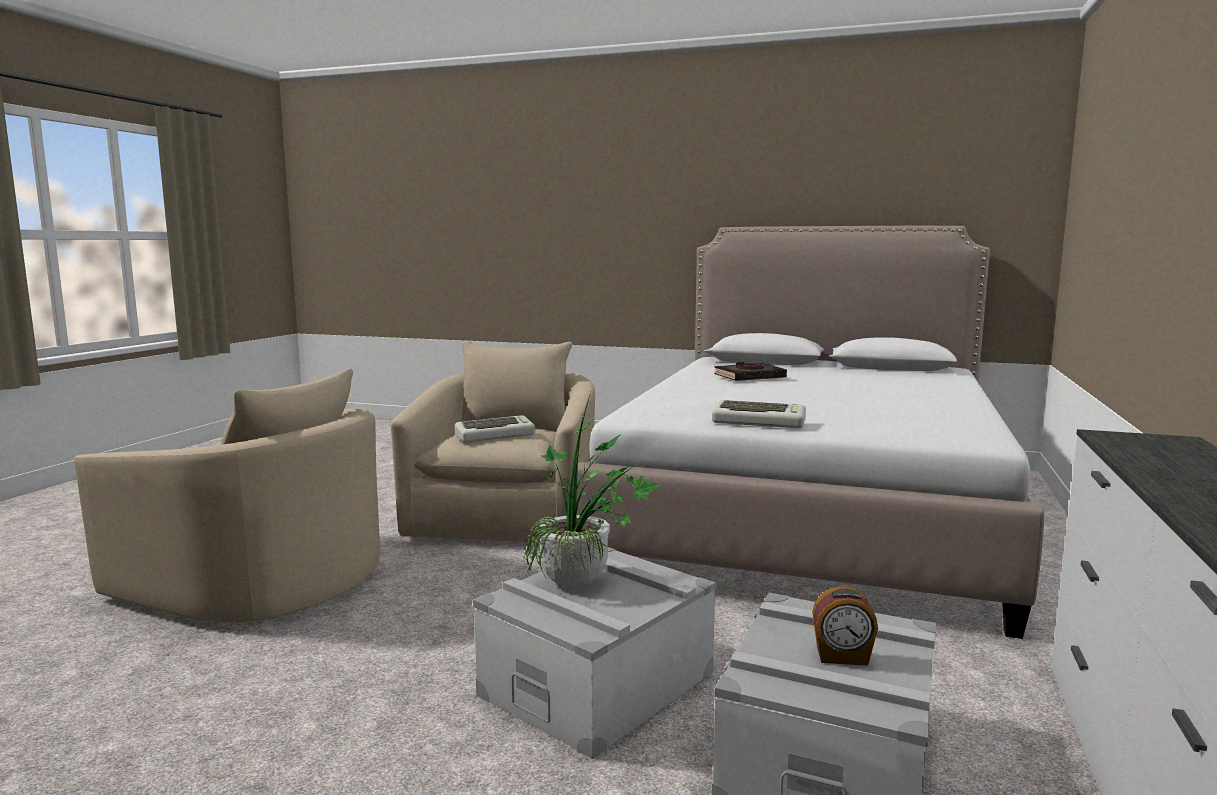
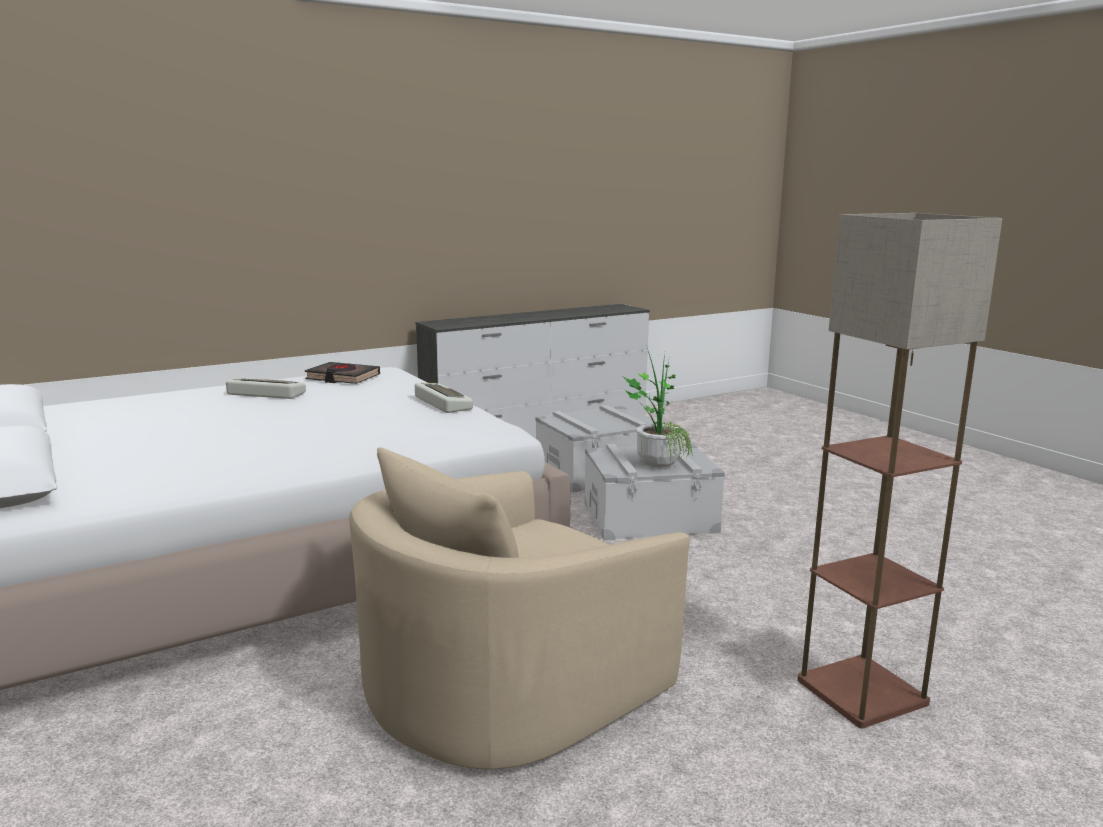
camera: 140 degrees left, 5 degrees up
(257, 580) = (861, 690): beige armchair -> floor lamp
(495, 435) = (551, 543): keyboard -> keyboard (264, 394)
(749, 377) = (202, 452): black book -> black book (342, 378)
(842, 657) = (600, 419): alarm clock -> none

